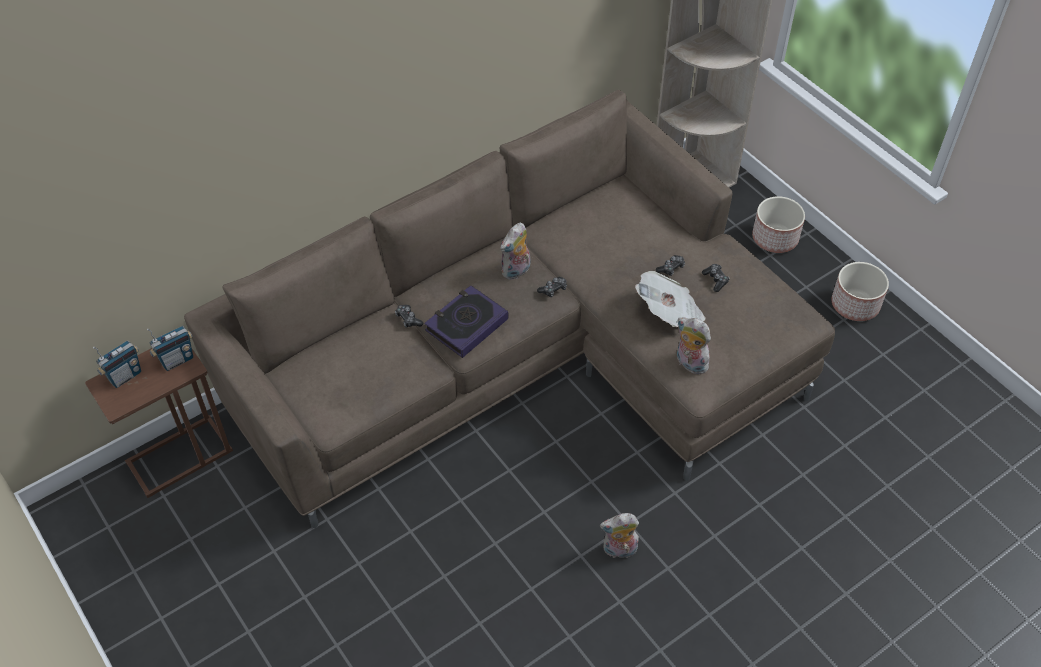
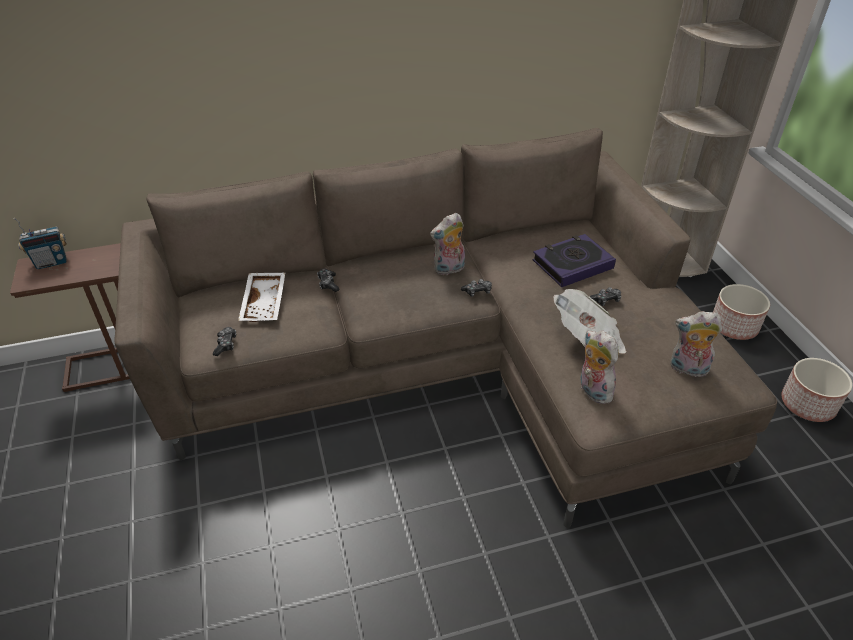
camera: 20 degrees right, 10 degrees down
(177, 360) = (102, 261): radio -> none
(360, 358) = (265, 303): none -> white tray
(466, 324) = (378, 300): book -> book (572, 264)
(619, 550) = (463, 579): plush toy -> plush toy (687, 369)
(715, 280) = (650, 321): game controller -> game controller (226, 344)

